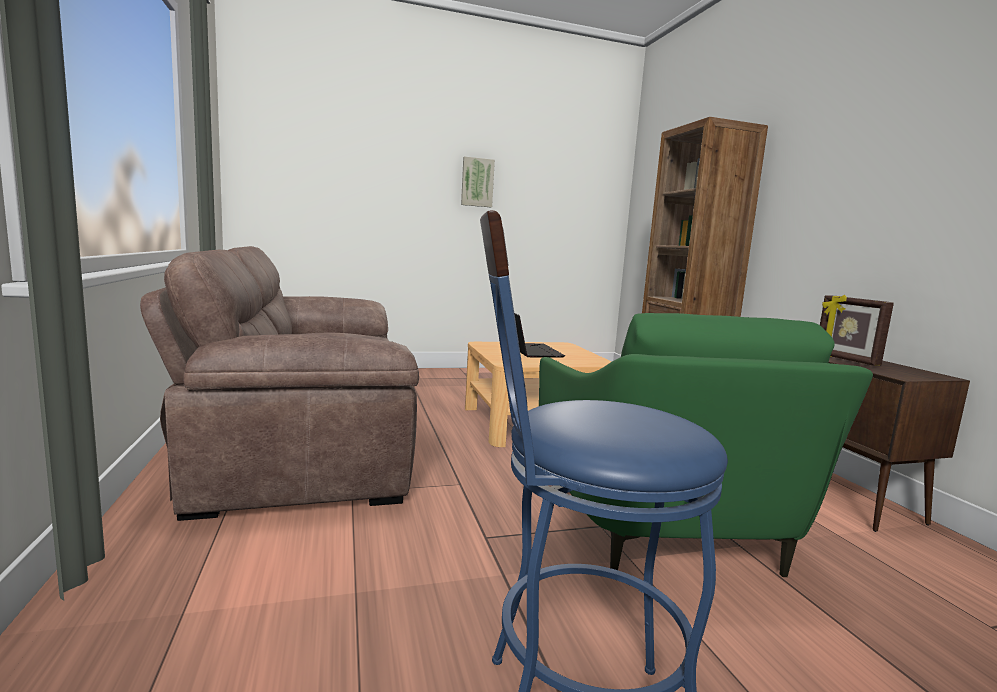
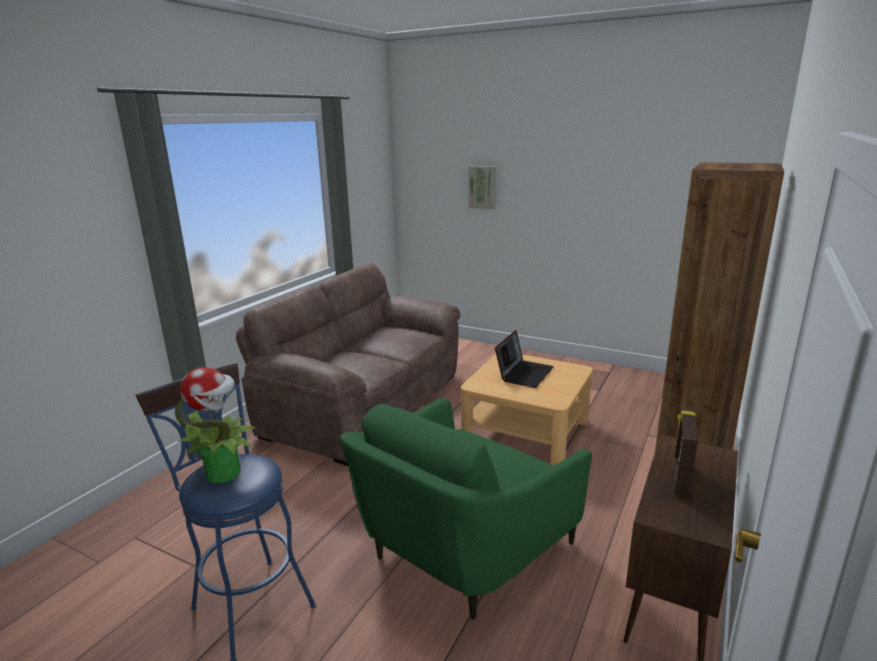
camera: 45 degrees right, 10 degrees up
(477, 182) = (583, 187): picture -> picture (482, 187)
(605, 419) = (225, 473): none -> potted plant

